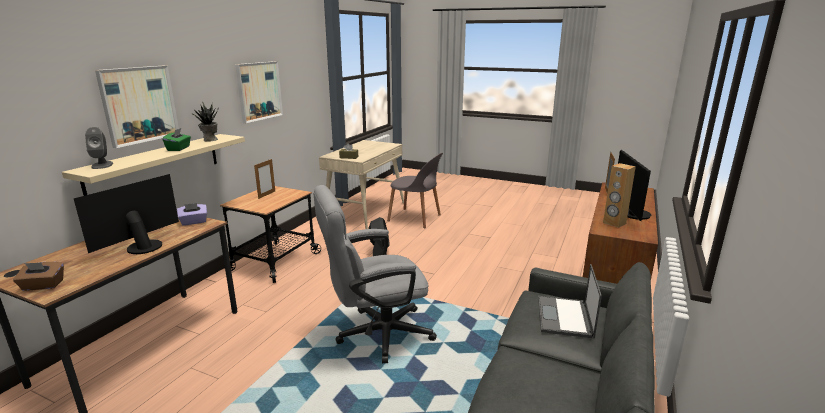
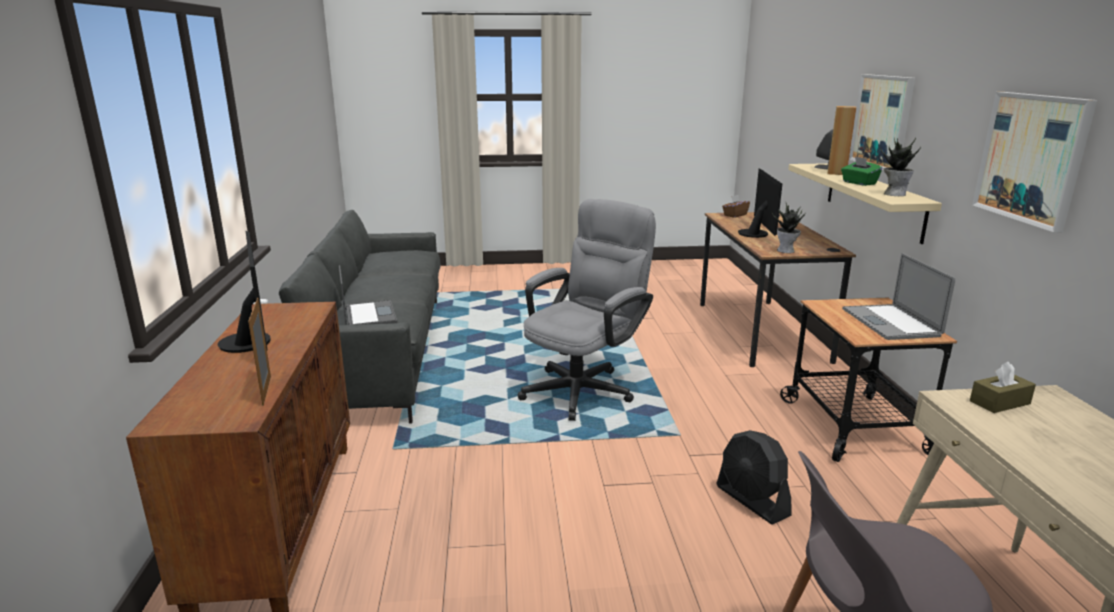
camera: 150 degrees right, 0 degrees up
(194, 222) = (786, 251): purple tissue box -> potted plant
(267, 195) = (890, 322): picture frame -> laptop
(614, 223) = (292, 320): brown speaker -> brown speaker (836, 173)

